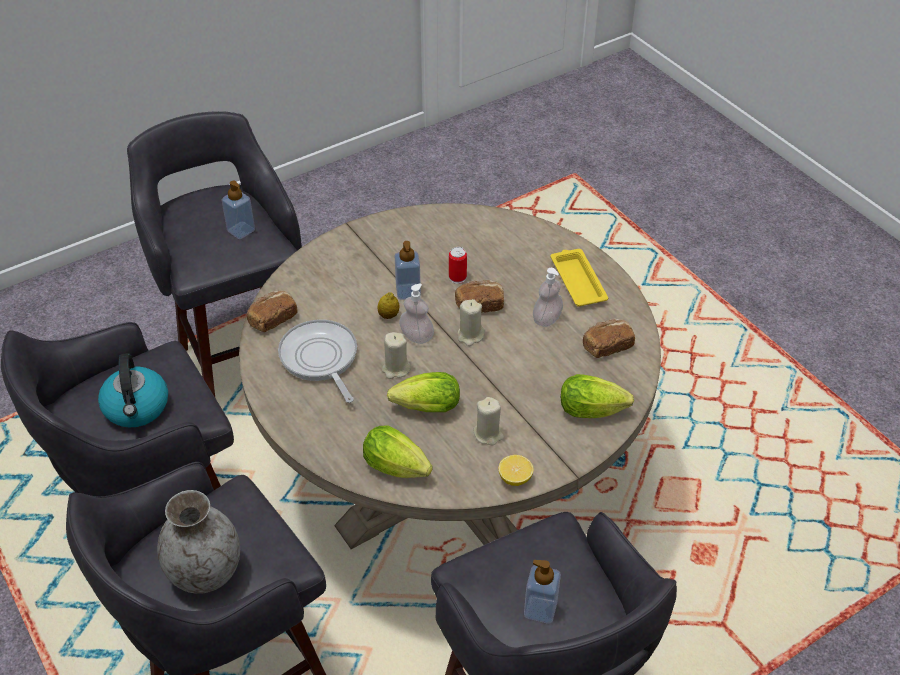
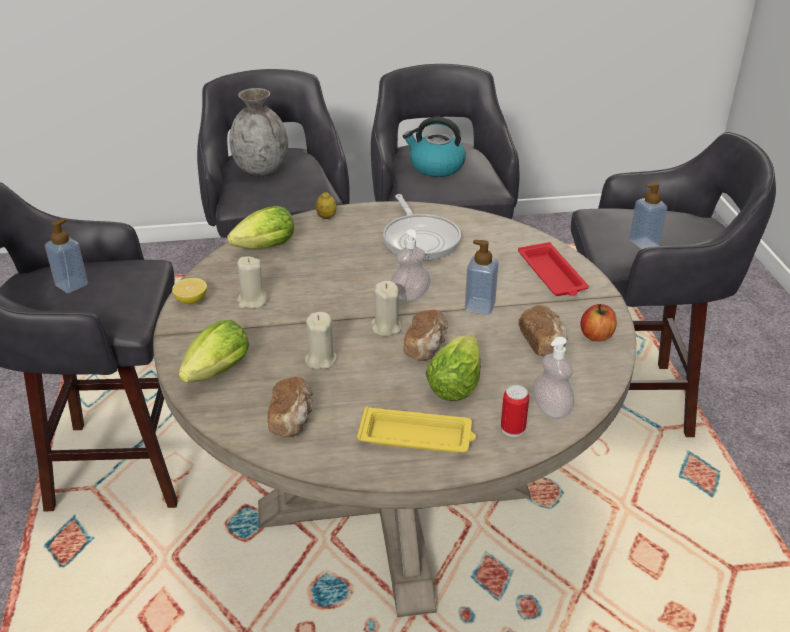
camera: 115 degrees right, 10 degrees down
(272, 319) = (490, 227): bread -> bread (543, 342)
(320, 359) = (420, 239): frying pan -> frying pan turned 75 degrees clockwise
(337, 263) = (552, 275): none -> red tray
(388, 315) = (452, 287): lemon -> lemon (326, 217)
(396, 369) = (376, 273): beige candle -> beige candle (320, 359)
(408, 225) = (596, 335): none -> apple
(423, 408) = (315, 276): lettuce -> lettuce (457, 383)
(457, 278) = (482, 345): can -> can (512, 428)
(547, 319) = (370, 388): soap dispenser -> soap dispenser (551, 409)

